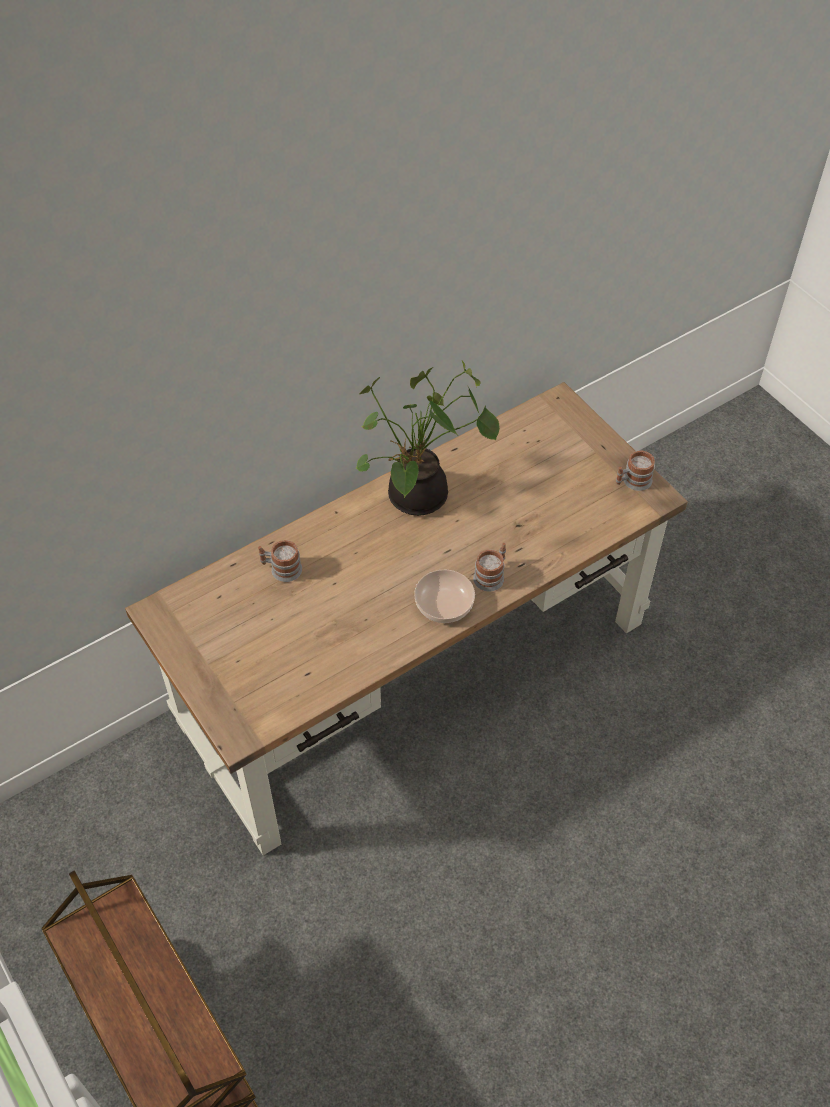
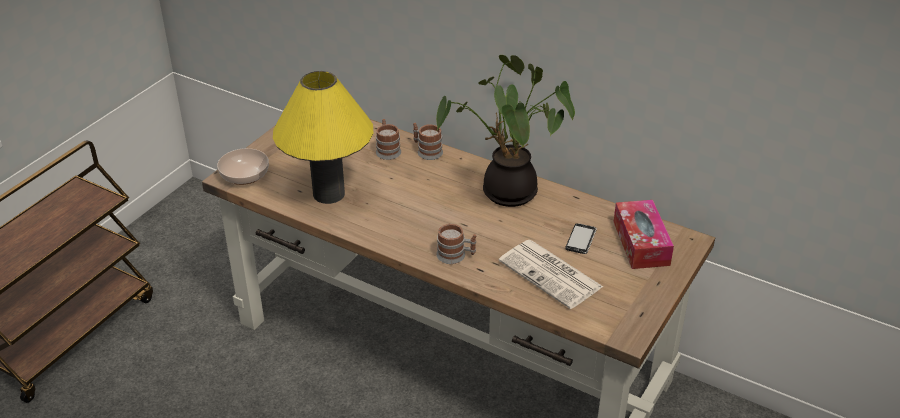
camera: 65 degrees right, 15 degrees down
(329, 648) = (329, 193): none -> yellow table lamp
(444, 603) = (409, 238): bowl -> bowl (245, 175)
(518, 473) = (581, 240): none -> phone
(545, 433) = (641, 243): none -> tissue box
(556, 514) = (552, 274): none -> newspaper
(632, 481) = (632, 313): mug -> mug (426, 151)

